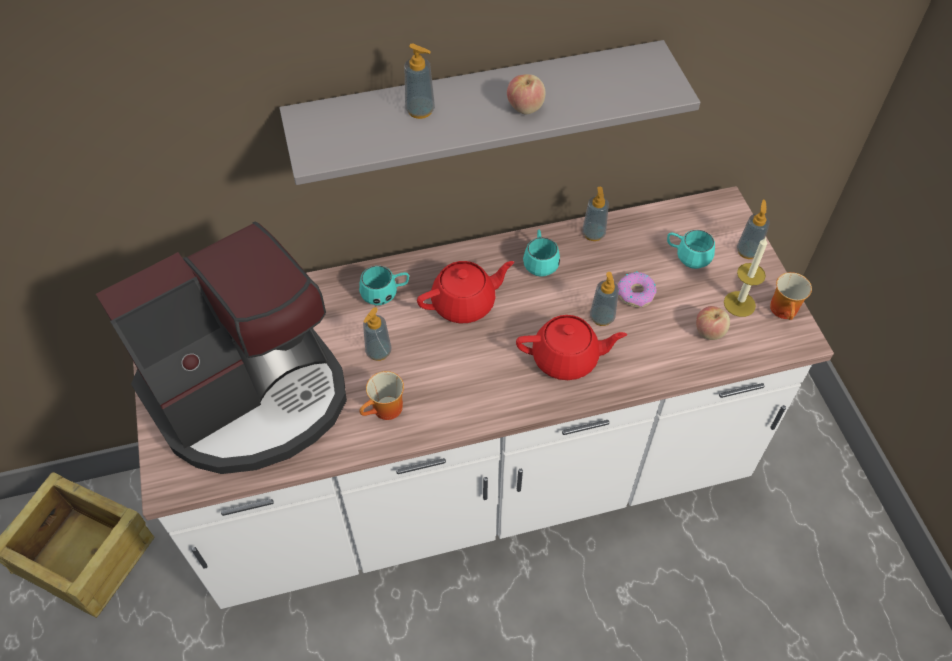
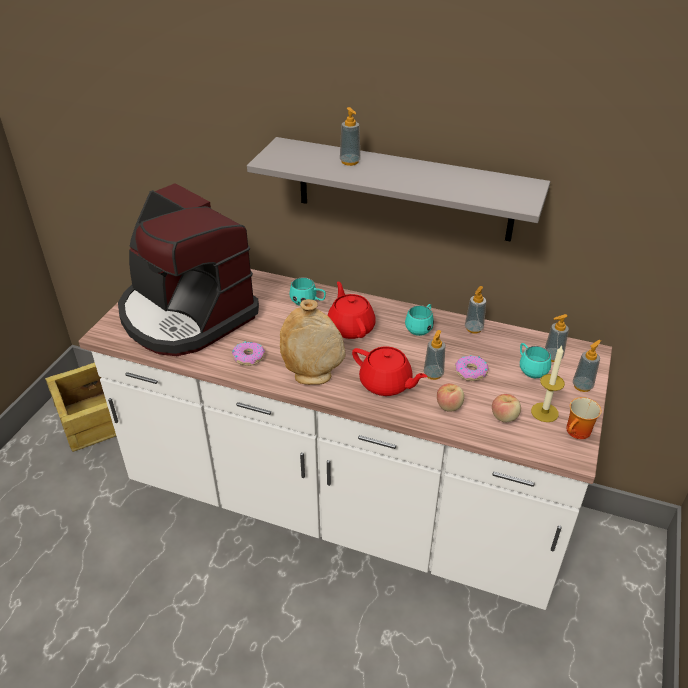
camera: 35 degrees right, 15 degrees down
(250, 394) = (186, 314): coffee machine -> coffee machine turned 45 degrees clockwise
(378, 352) = (274, 327): soap dispenser -> soap dispenser (552, 357)
(386, 411) = (248, 357): mug -> donut
(465, 303) = (351, 327): red teapot -> red teapot turned 120 degrees counterclockwise
(483, 395) = (313, 377): none -> beige vase
(525, 107) = (415, 180): apple -> apple (449, 406)

